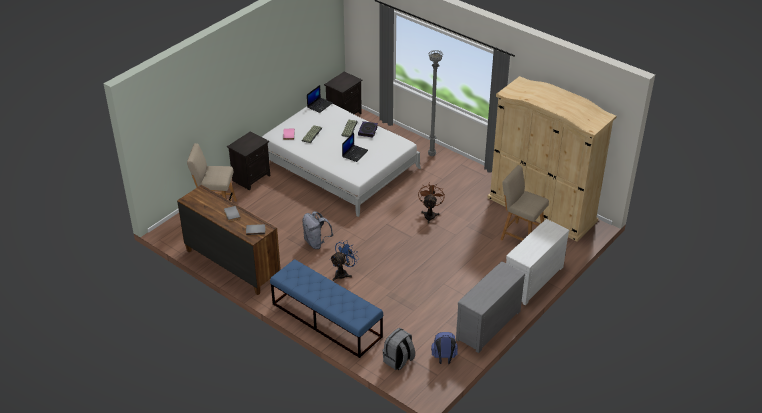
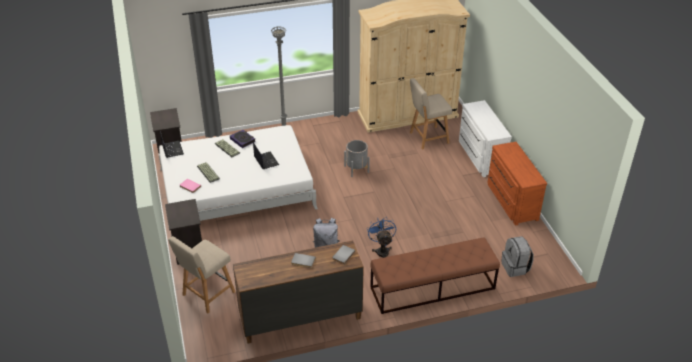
camera: 55 degrees left, 0 degrees up
(326, 320) = (432, 288): blue bench -> brown bench
(430, 214) = (356, 169): brown fan -> grey planter
(444, 359) = (532, 241): blue backpack -> none
(486, 324) = (510, 201): grey dresser -> brown dresser

